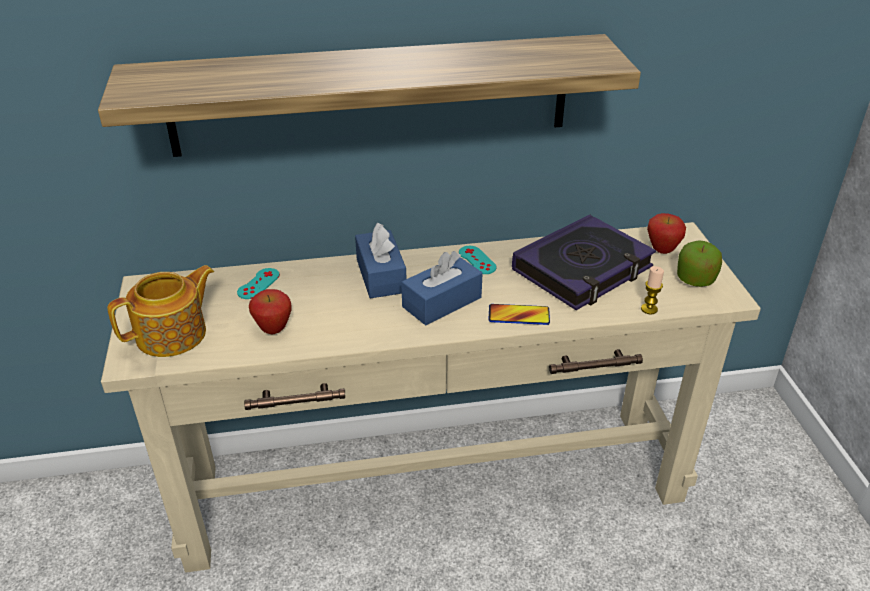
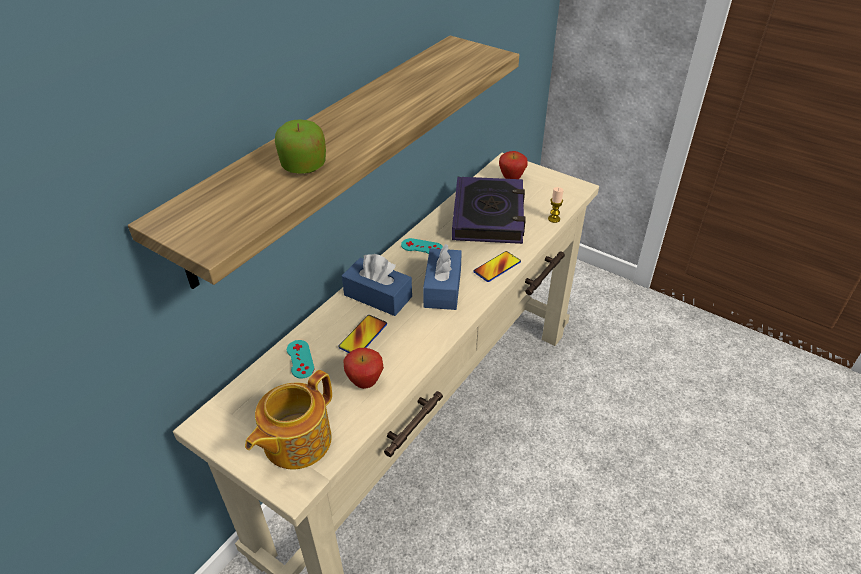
camera: 45 degrees left, 5 degrees up
(173, 334) = (295, 441): teapot -> teapot turned 150 degrees counterclockwise
(324, 297) = (363, 336): none -> phone
(695, 279) = (550, 187): apple -> apple (304, 166)

